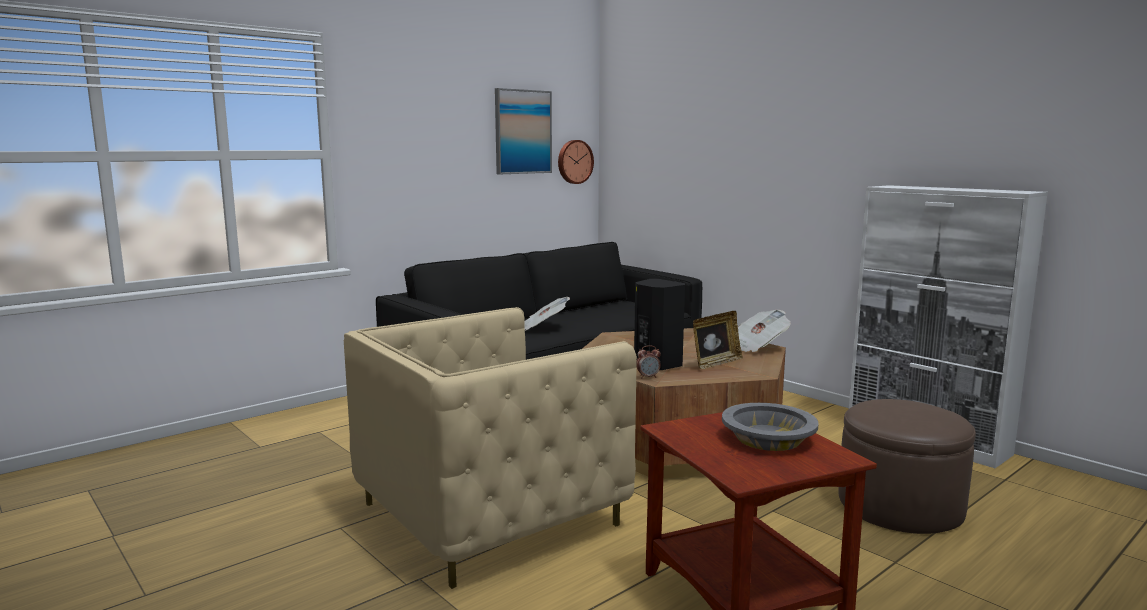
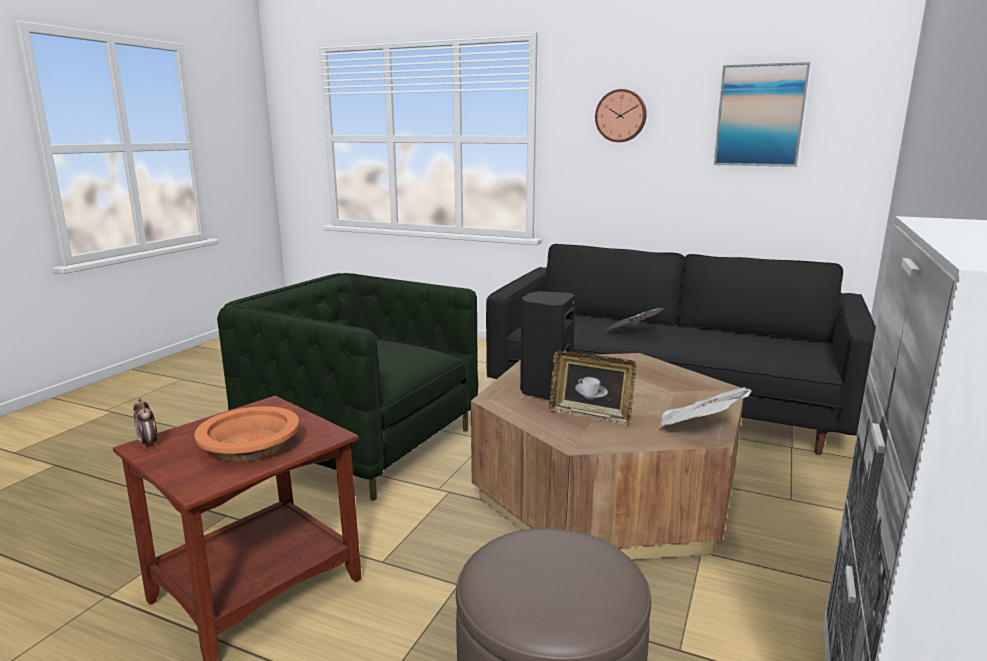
camera: 65 degrees right, 5 degrees up
(488, 514) = (363, 444): beige armchair -> green armchair
(574, 162) = (845, 154): wall clock -> wall clock (621, 116)
(648, 377) = (498, 393): alarm clock -> alarm clock (148, 443)
(768, 438) = (250, 447): grey bowl -> orange bowl

